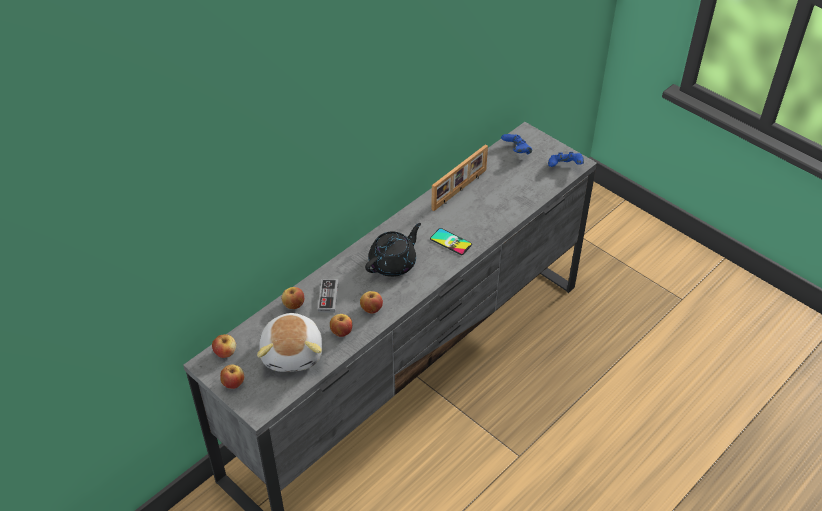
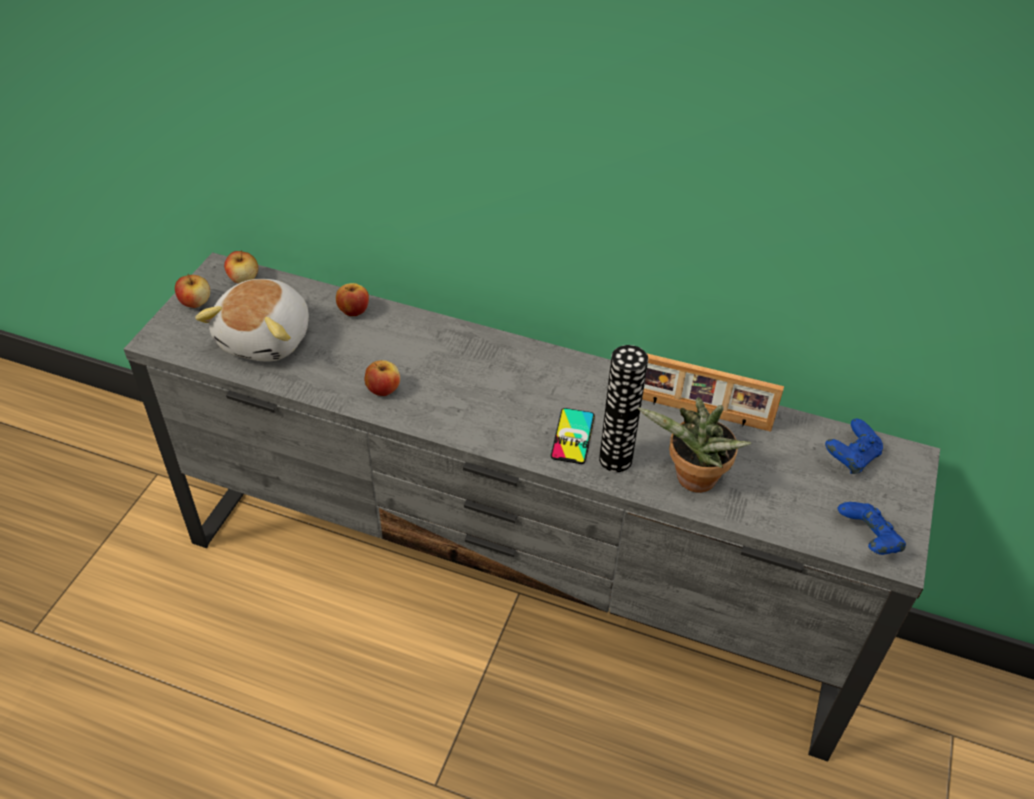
camera: 65 degrees right, 0 degrees up
(293, 353) = (267, 338): plush toy -> plush toy turned 45 degrees counterclockwise
(328, 297) = (383, 339): game controller -> none
(341, 332) = (325, 372): apple -> none
(393, 263) = (487, 384): black teapot -> none
(475, 231) = (615, 459): none -> vase
(503, 209) = (691, 481): none -> potted plant

